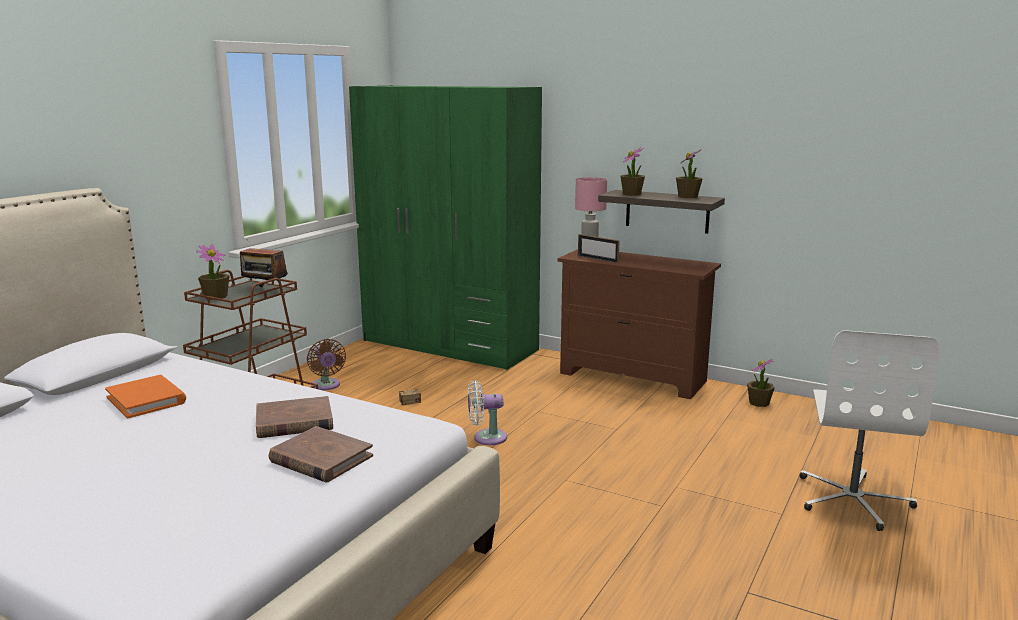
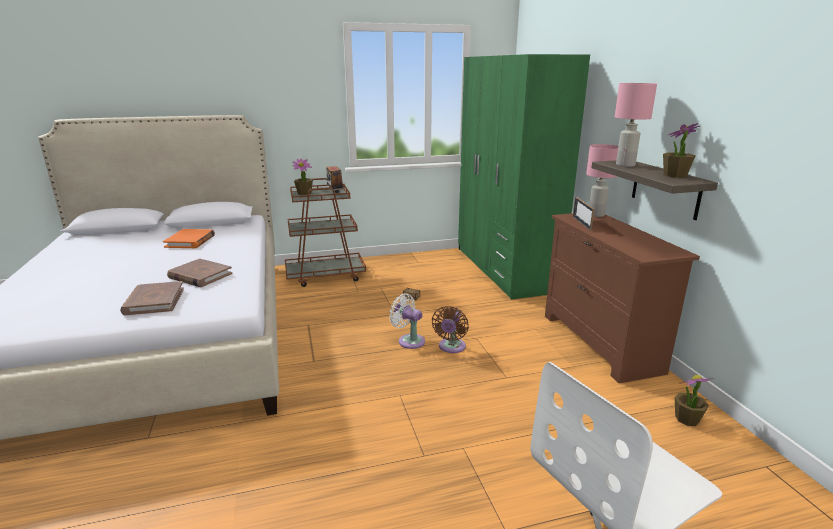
camera: 45 degrees right, 5 degrees up
(326, 386) = (388, 270): brown fan -> brown fan (451, 347)
(632, 194) = (625, 165): potted plant -> pink table lamp

